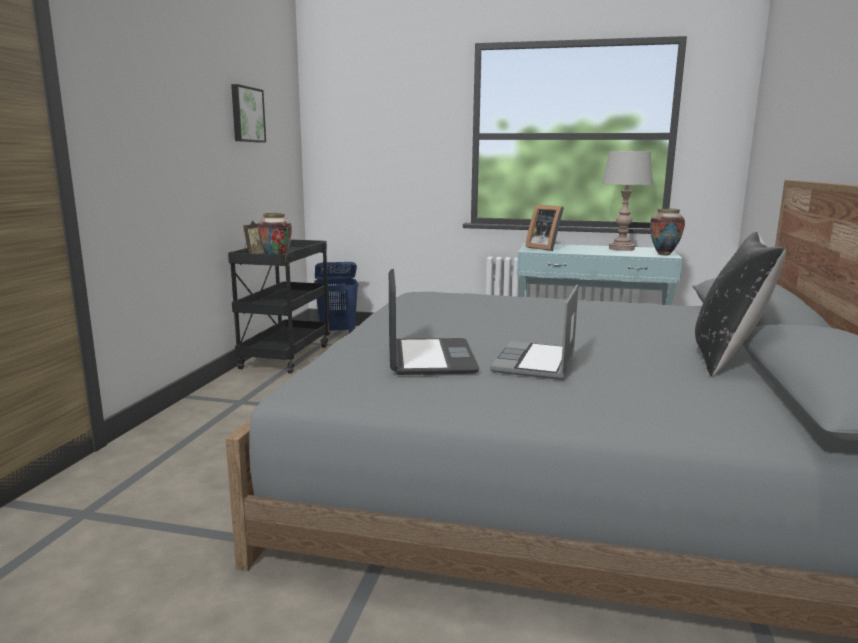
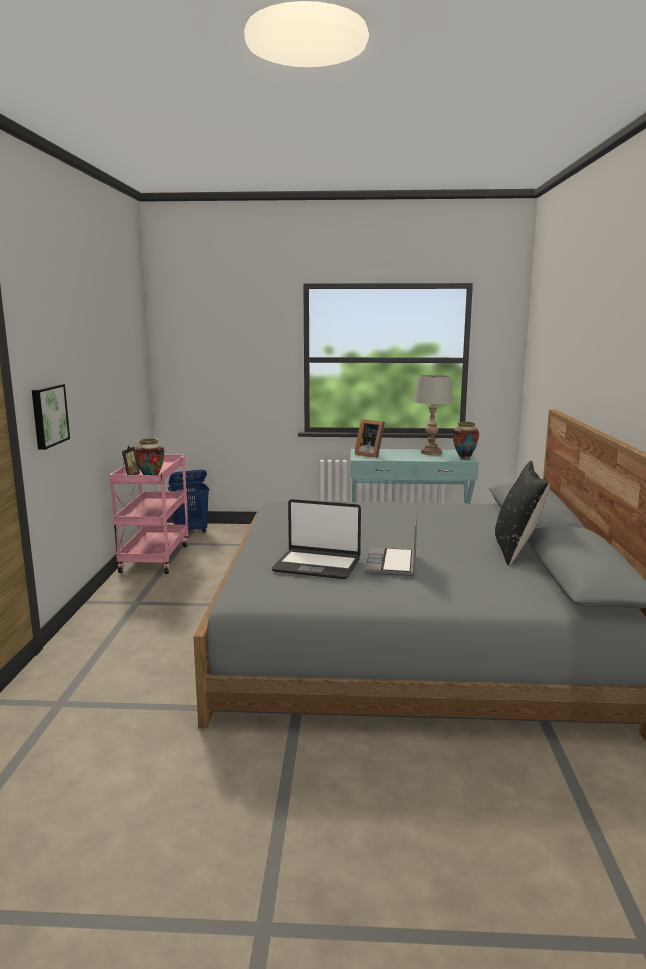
camera: 10 degrees left, 0 degrees up
(246, 114) = (115, 352): picture -> picture (48, 415)
(285, 356) = (154, 558): black cart -> pink cart
(429, 358) = (317, 565): laptop -> laptop turned 120 degrees clockwise

